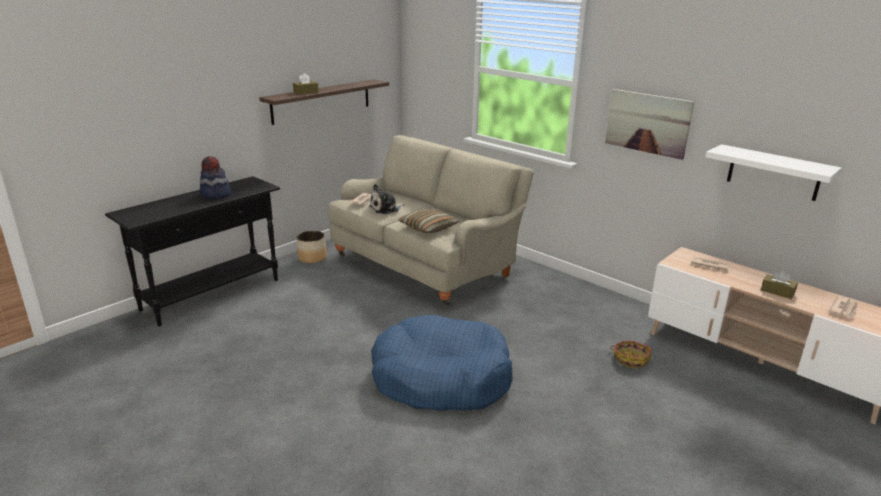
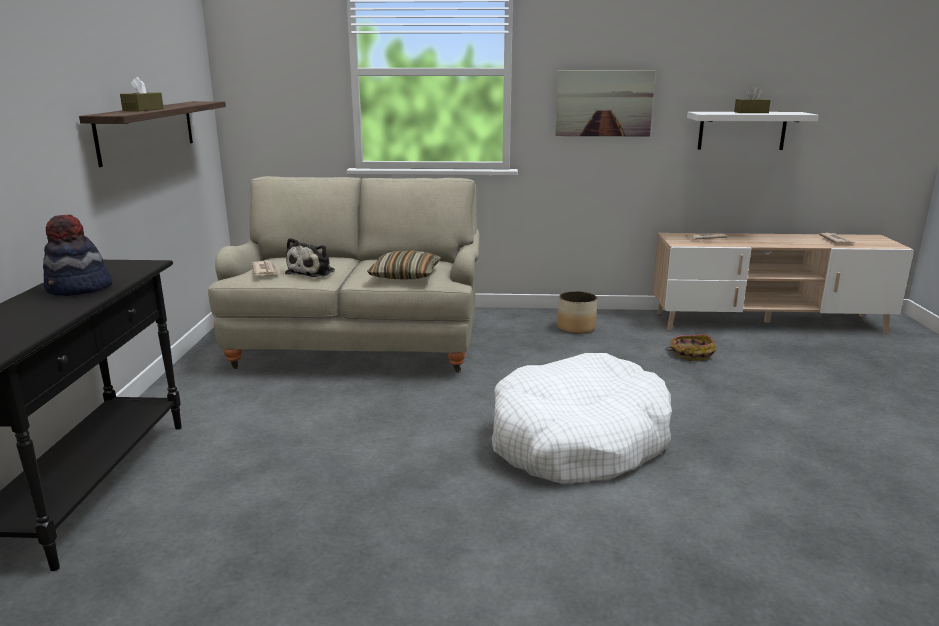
camera: 40 degrees left, 5 degrees down
(312, 258) = (193, 385): planter -> planter (576, 327)
(441, 378) = (577, 440): blue dog bed -> white dog bed
(777, 292) = (782, 242): brown tissue box -> brown tissue box (751, 112)

